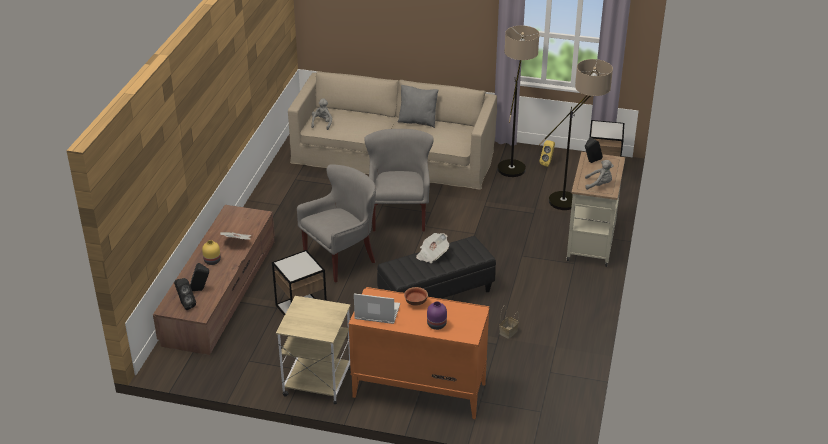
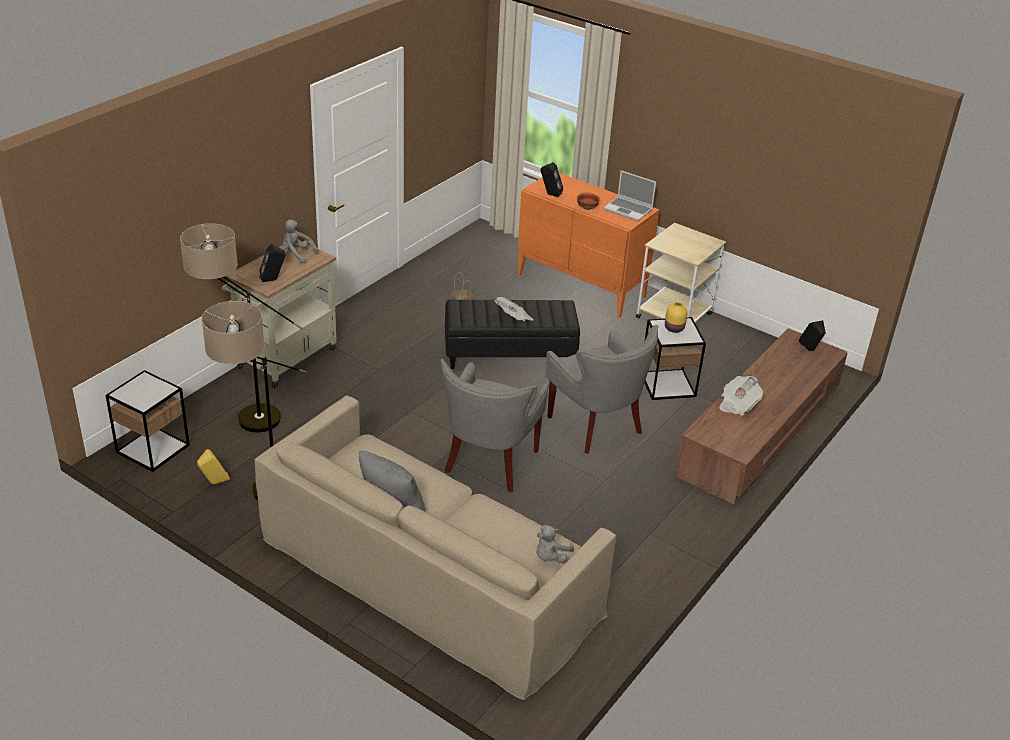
camera: 160 degrees left, 0 degrees up
(200, 290) = (791, 361): black speaker -> black speaker (550, 194)
(212, 261) = (774, 390): yellow vase -> yellow vase (674, 328)
(342, 259) = (595, 427): grey armchair -> grey armchair turned 105 degrees counterclockwise
(436, 325) = (579, 189): purple vase -> none

